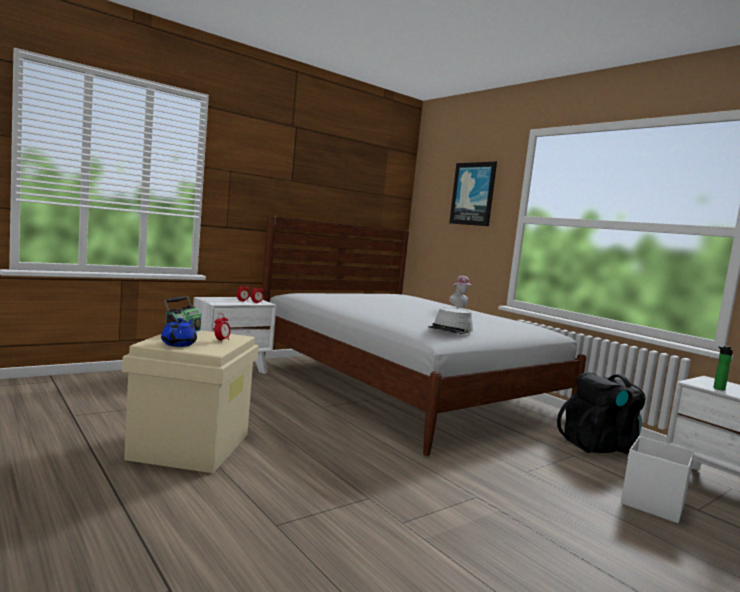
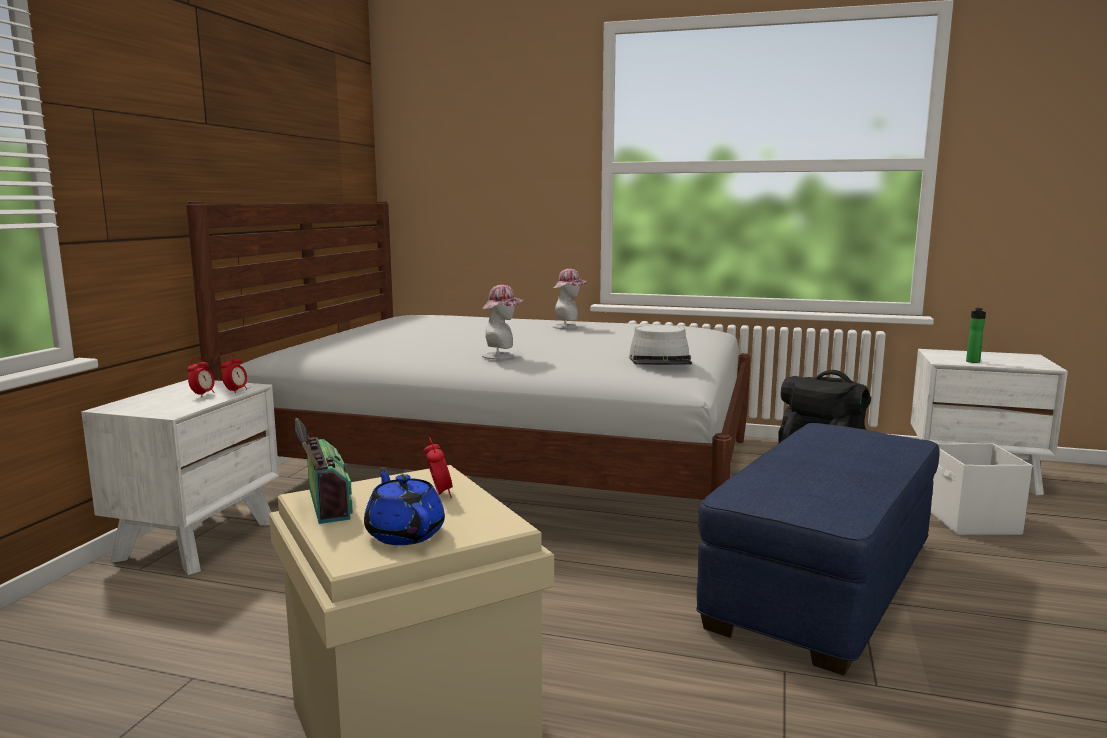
camera: 35 degrees left, 5 degrees up
(377, 311) = (502, 356): none -> hat
(467, 483) = (821, 584): none -> blue ottoman
(473, 194) = (508, 131): picture -> none

